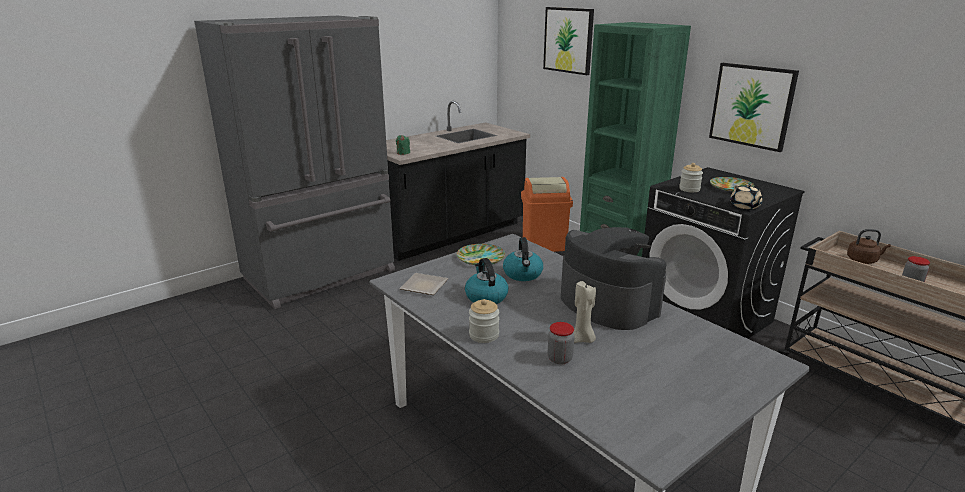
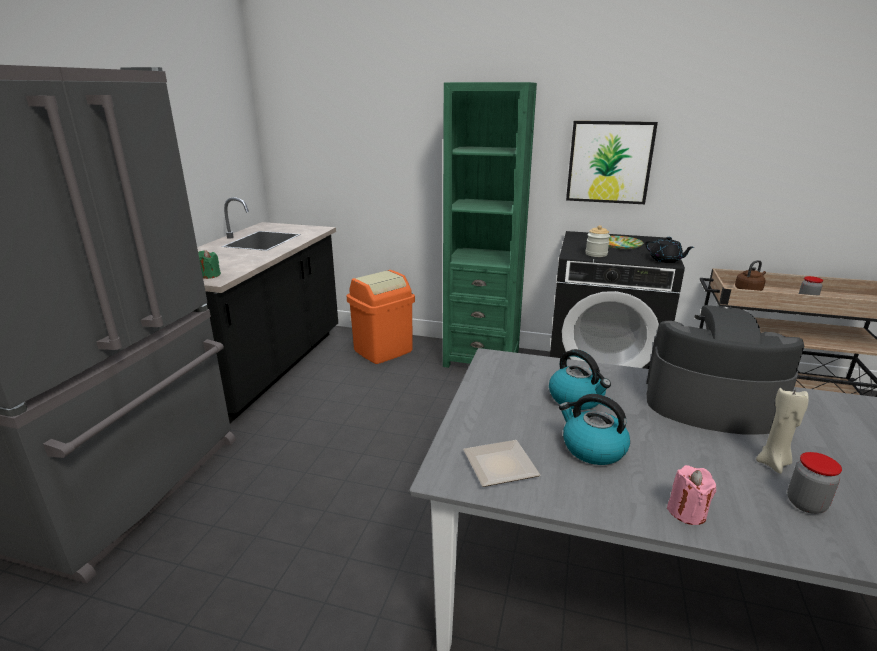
camera: 35 degrees left, 0 degrees up
(480, 258) = (497, 393): plate -> none
(484, 335) = (687, 512): jar -> pink candle
(568, 40) = (369, 110): picture -> none
(745, 206) = (665, 260): beige teapot -> black teapot

